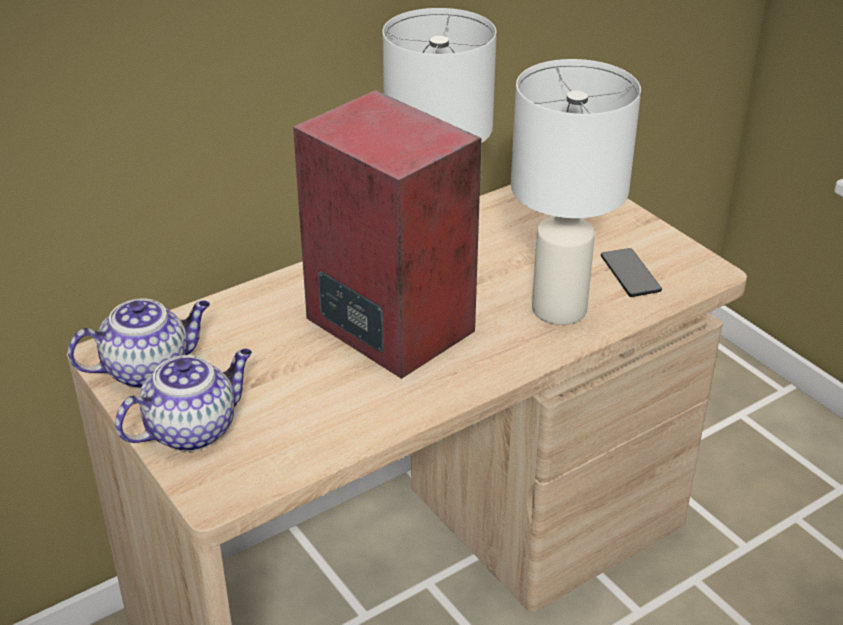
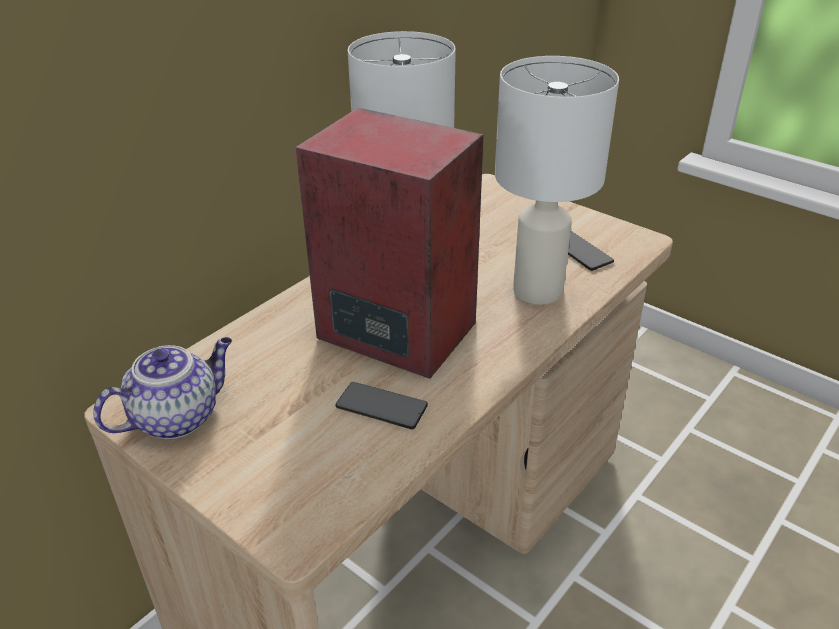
camera: 15 degrees left, 0 degrees up
(193, 429) = (246, 470): teapot -> none
(341, 396) = (381, 407): none -> phone

